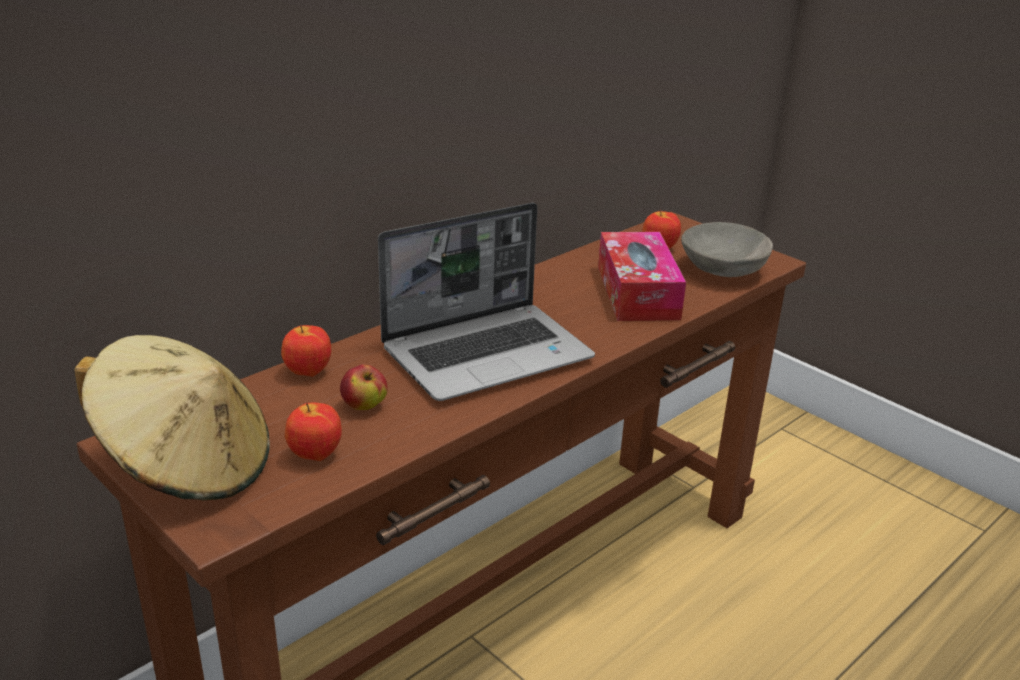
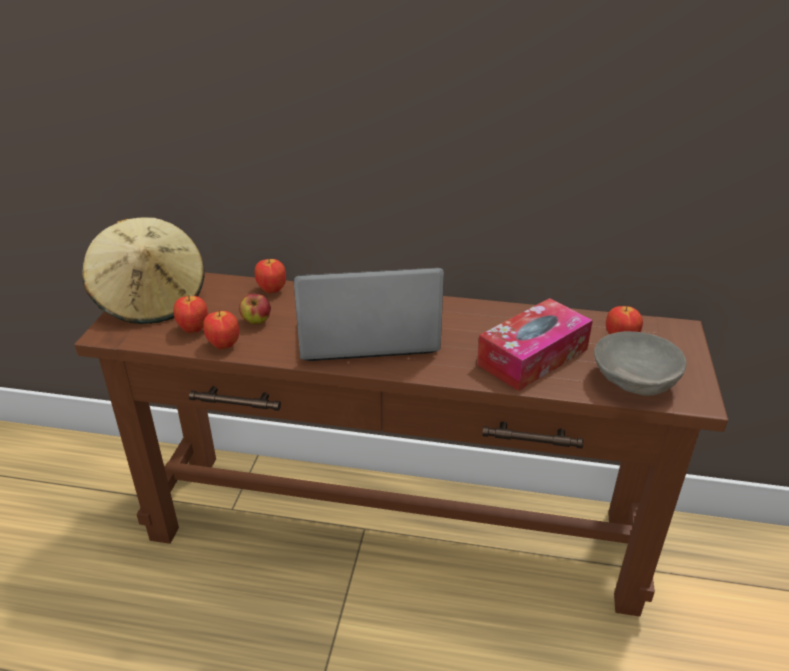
camera: 55 degrees right, 5 degrees up
(385, 446) = (223, 345): none -> apple
(488, 353) = (365, 334): laptop -> laptop turned 150 degrees clockwise

